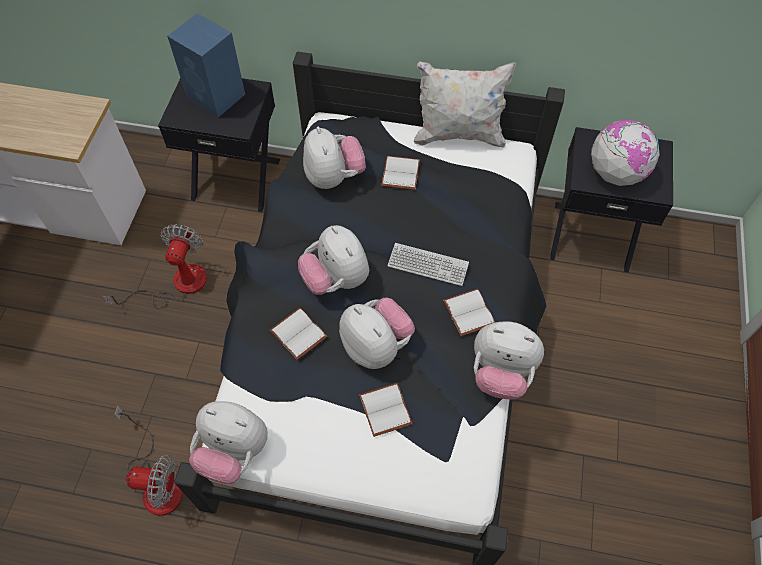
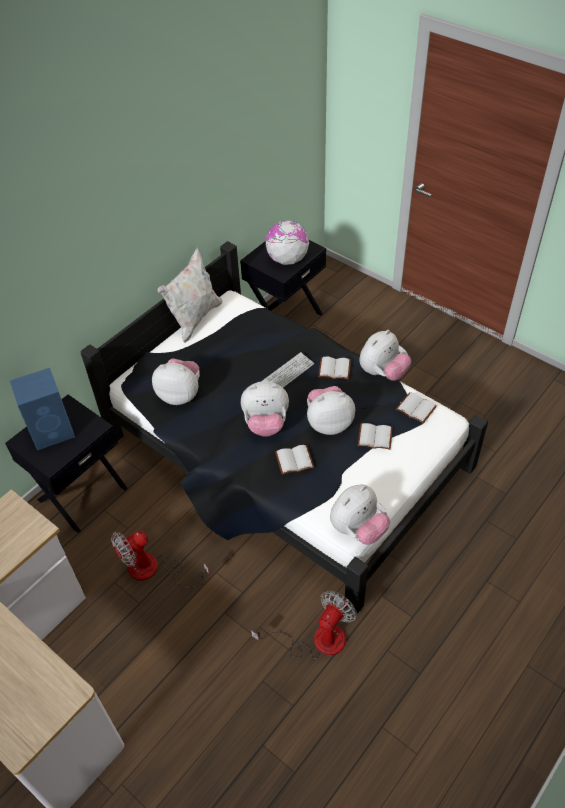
camera: 60 degrees left, 10 degrees down
(178, 284) = (153, 570): fan -> fan turned 75 degrees counterclockwise
(399, 173) = (204, 359): white book -> white book (415, 409)

